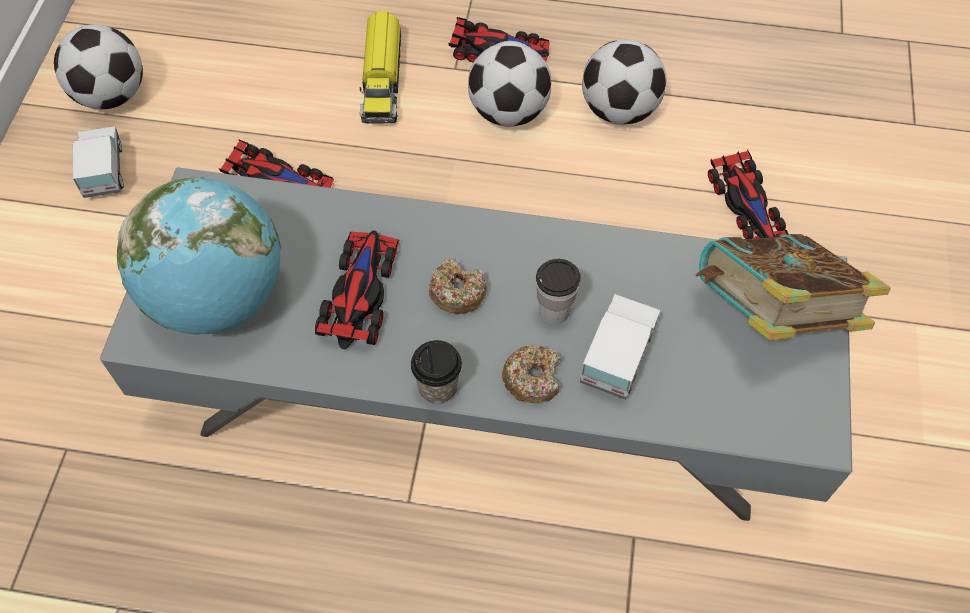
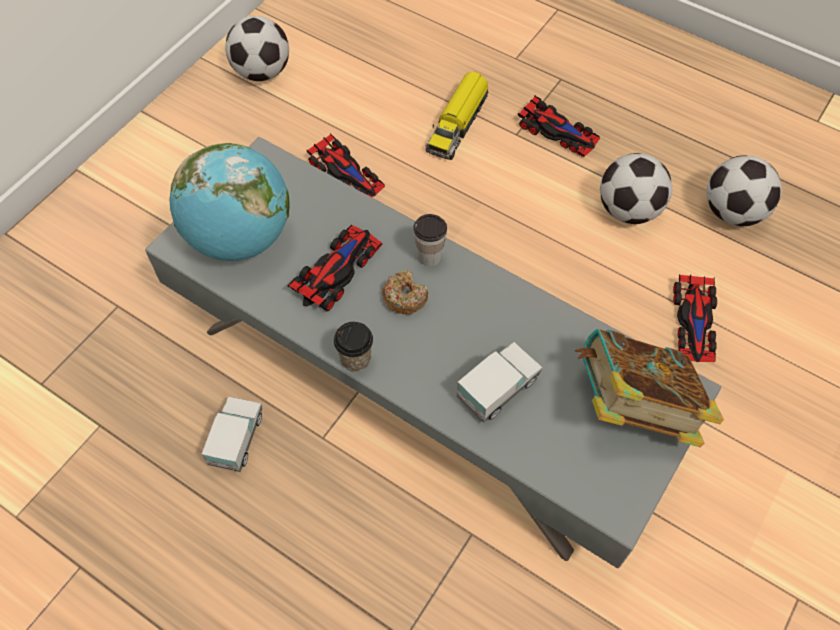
camera: 25 degrees right, 0 degrees up
(104, 171) = (232, 124): toy truck -> toy truck (237, 439)
(508, 112) = (540, 181): football -> football (733, 212)
(532, 378) = (426, 380): donut -> none
(553, 312) = (467, 338): cup -> cup (429, 257)

